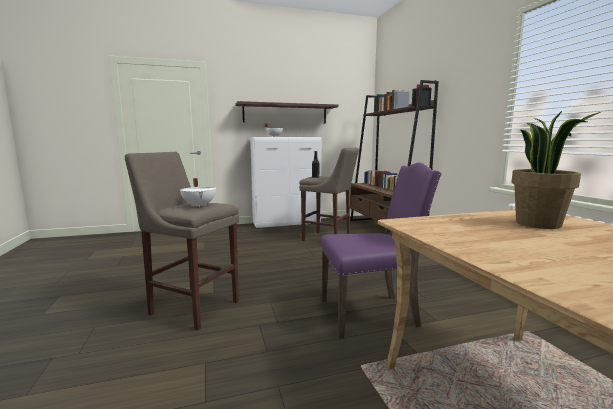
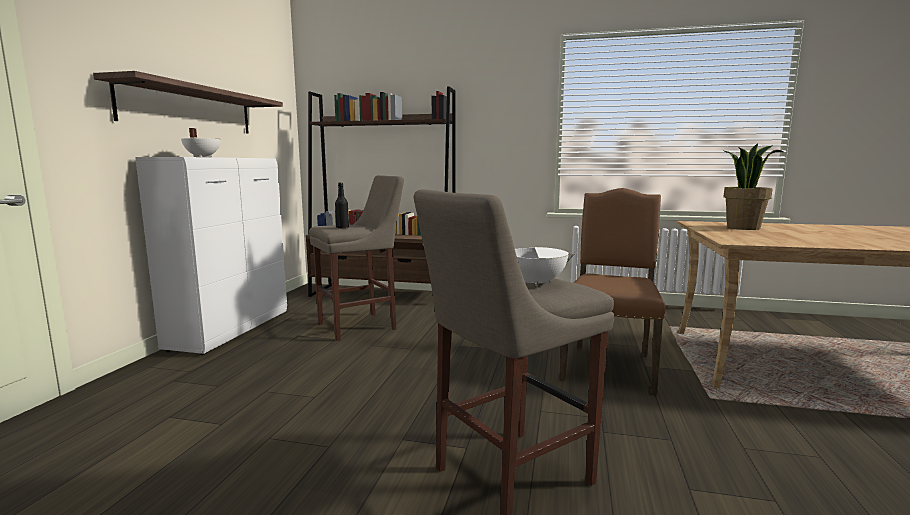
camera: 60 degrees left, 0 degrees up
(370, 313) = (609, 366): purple chair -> brown chair

